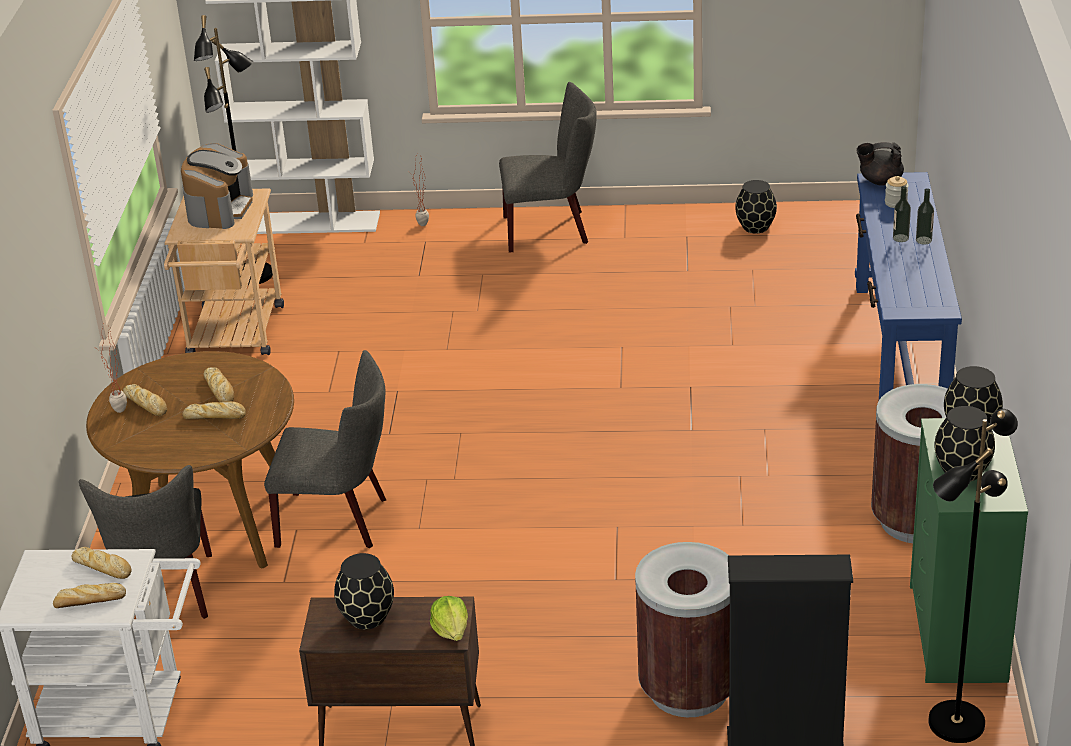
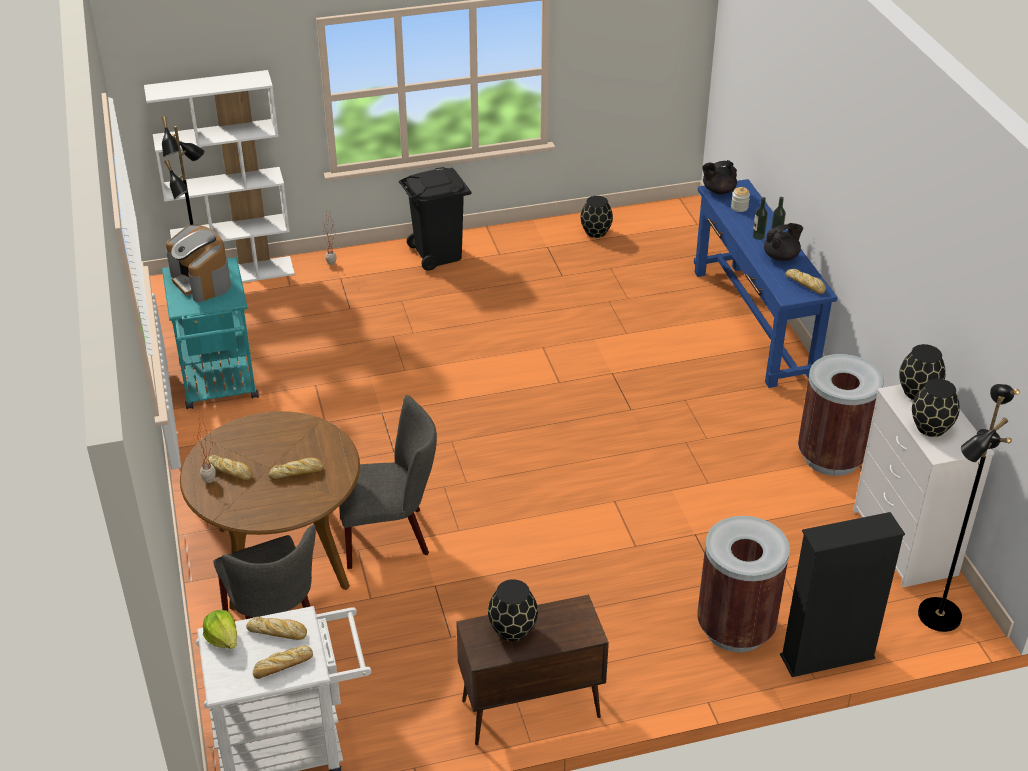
camera: 20 degrees left, 5 degrees up
(219, 208) = (202, 281): coffee machine -> coffee machine turned 150 degrees clockwise
(220, 390) = (288, 447): bread -> bread (806, 284)
(234, 337) = (220, 385): beige cart -> turquoise cart
(451, 630) = (587, 628): lettuce -> lettuce (223, 638)
(552, 230) = (438, 255): grey chair -> black trash can
(916, 264) = (781, 257): none -> black teapot
(958, 634) = (905, 543): green dresser -> white dresser

